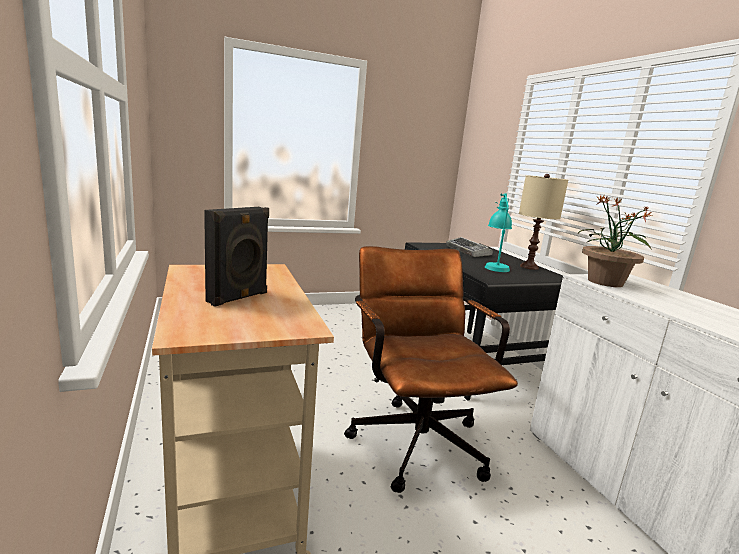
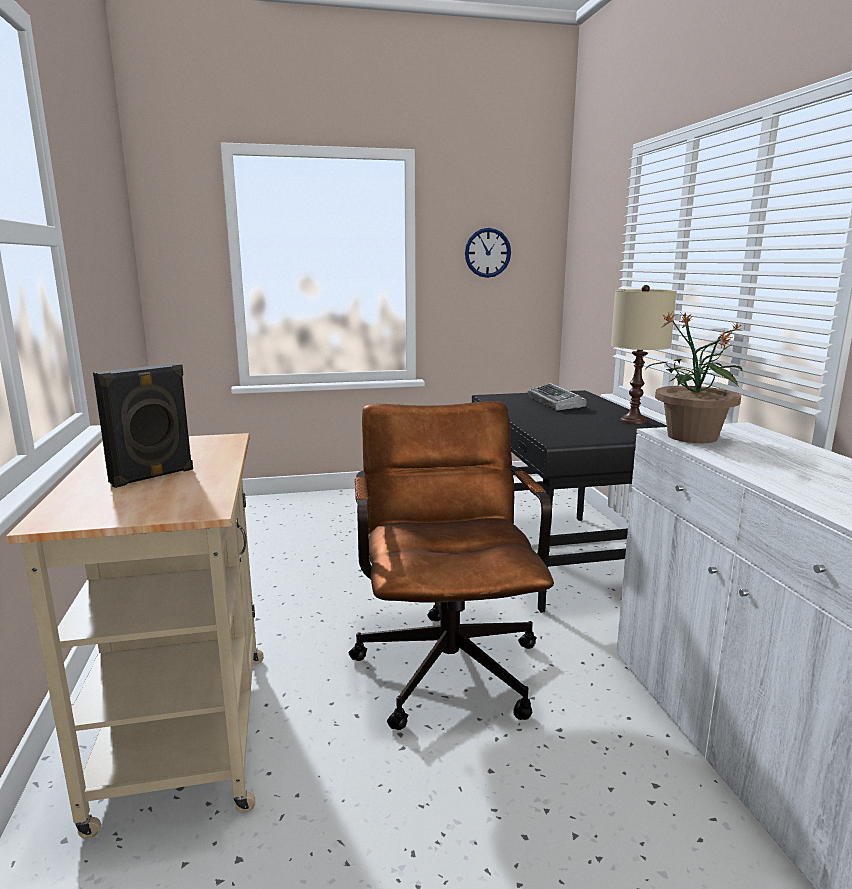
camera: 10 degrees right, 0 degrees up
(410, 141) = (487, 253): none -> wall clock
(494, 266) = (579, 421): turquoise table lamp -> none

